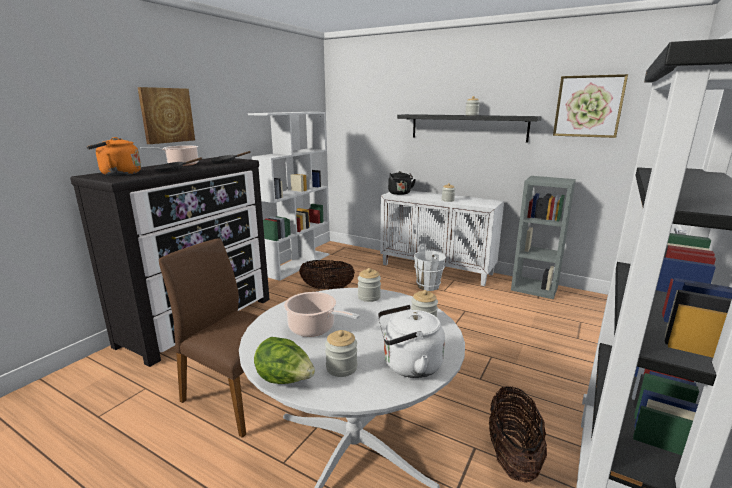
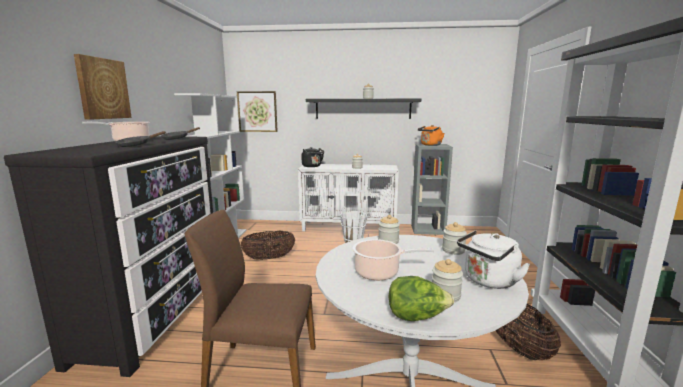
camera: 25 degrees left, 5 degrees down
(118, 174) = (73, 150): orange kettle -> orange kettle (430, 145)
(588, 106) = (450, 91): picture -> picture (257, 111)

